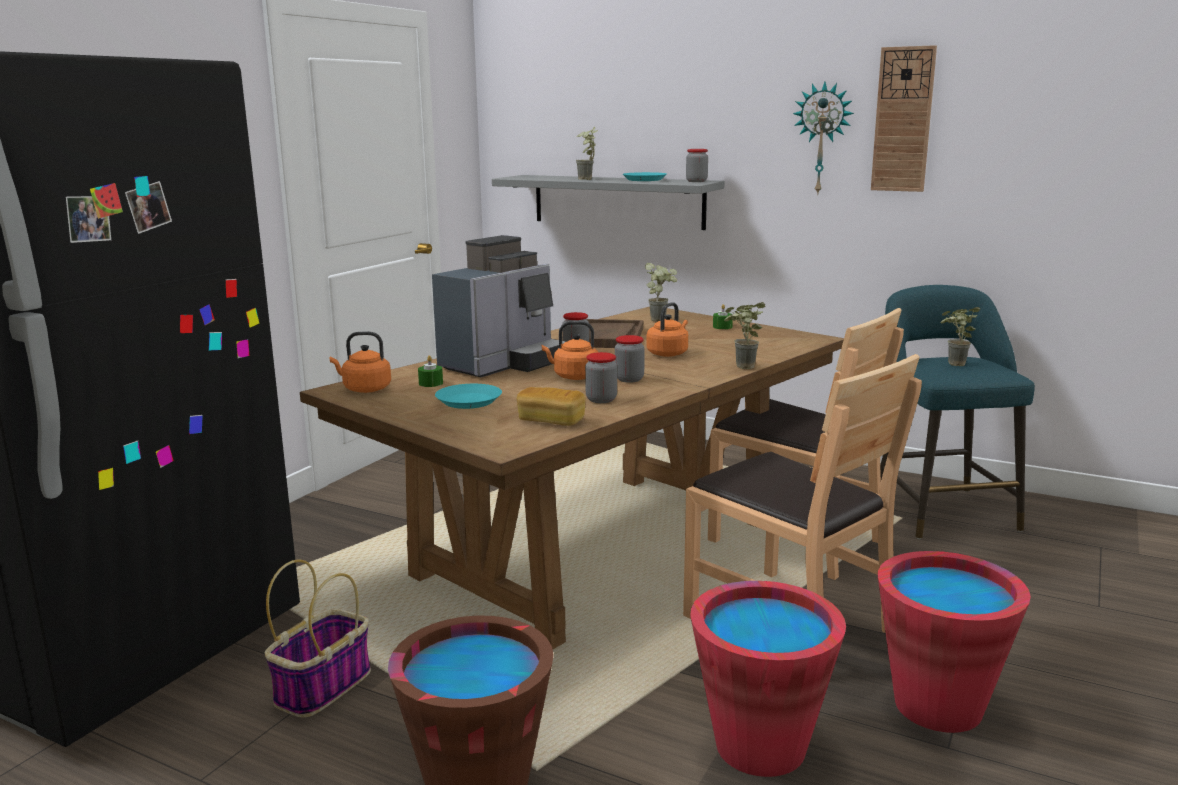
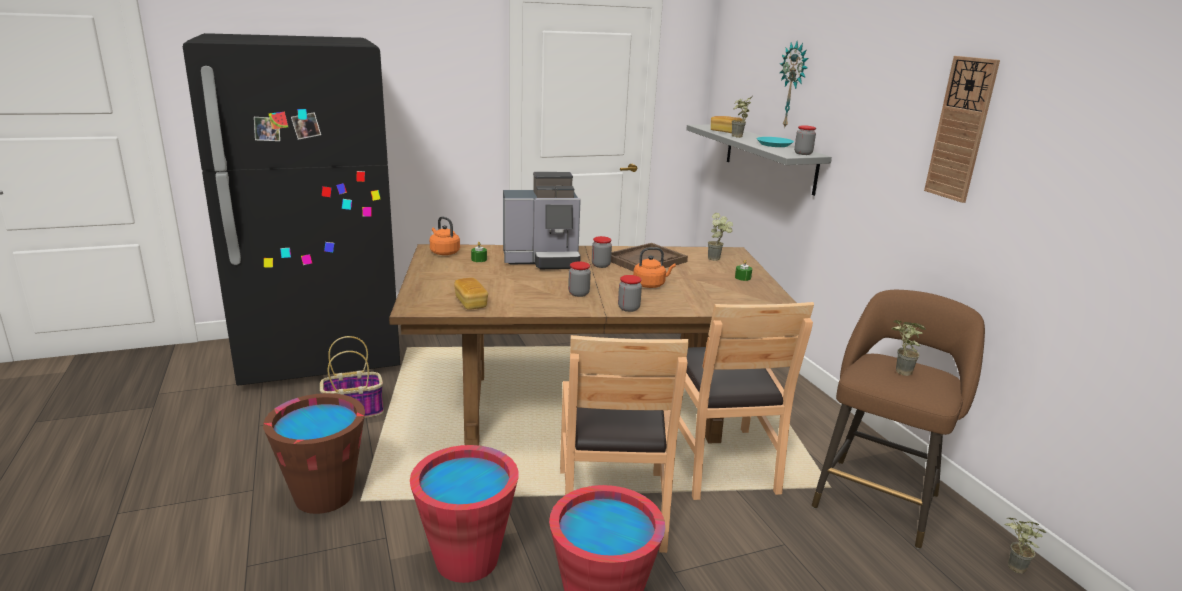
camera: 40 degrees right, 5 degrees up
(468, 401) = (466, 276): turquoise plate -> none
(557, 178) = (725, 132): none -> bread
(573, 377) = (554, 281): orange kettle -> none
(601, 399) = (528, 300): jar -> jar (628, 308)
(741, 368) = (665, 311): potted plant -> potted plant (1011, 567)
(822, 138) = (900, 134): wall clock -> wall clock (793, 85)
(940, 510) = (877, 497): turquoise stool -> brown stool

